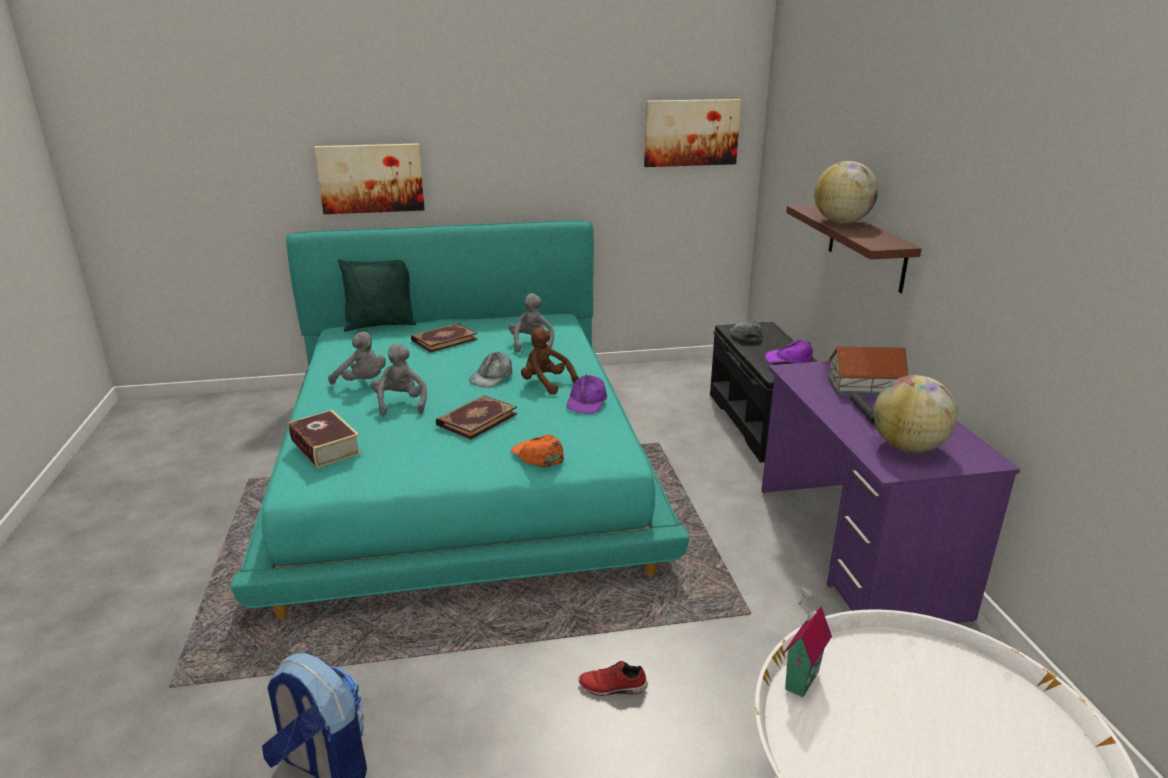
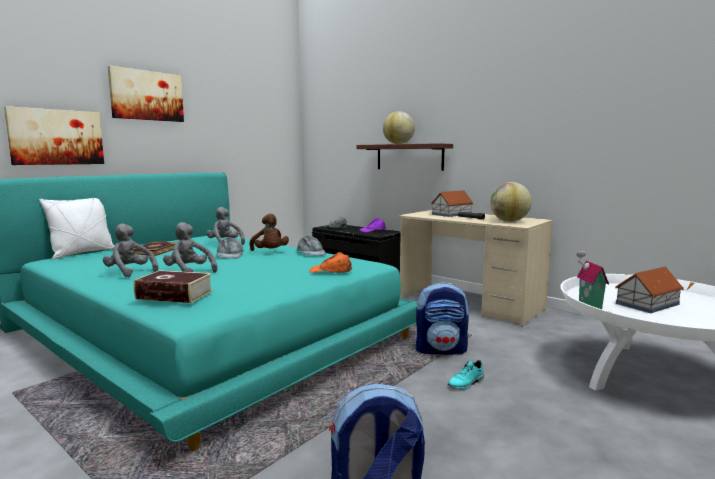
camera: 40 degrees left, 15 degrees down
(362, 382) = (130, 272): grey plush toy -> grey plush toy turned 135 degrees counterclockwise
(380, 325) = (82, 253): green pillow -> white pillow
(476, 419) = (258, 268): book -> none
(546, 384) = (270, 252): brown plush toy -> brown plush toy turned 120 degrees counterclockwise
(587, 402) = (311, 252): purple cap -> grey cap
(612, 688) = (466, 383): red shoe -> turquoise shoe
(666, 618) = (441, 350): none -> backpack
(691, 132) = (268, 121): picture -> picture (147, 95)
(855, 549) = (469, 303): purple desk -> beige desk
(919, 729) = (646, 304): none -> toy house

